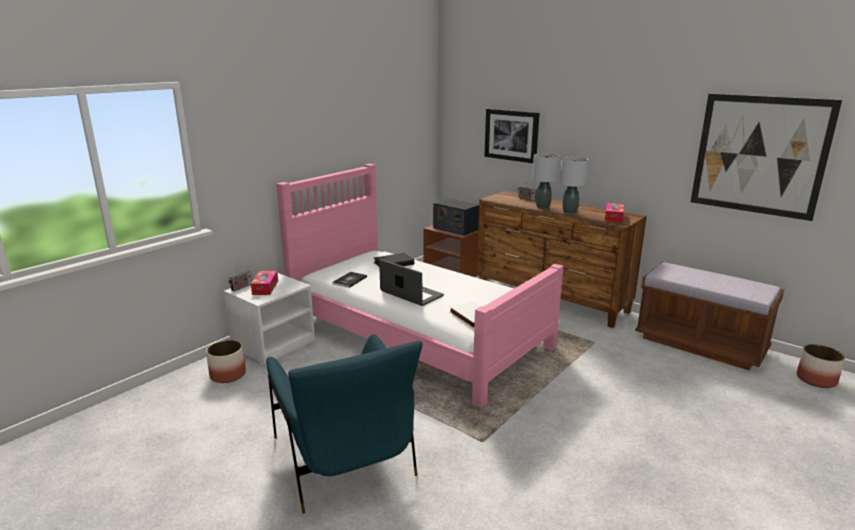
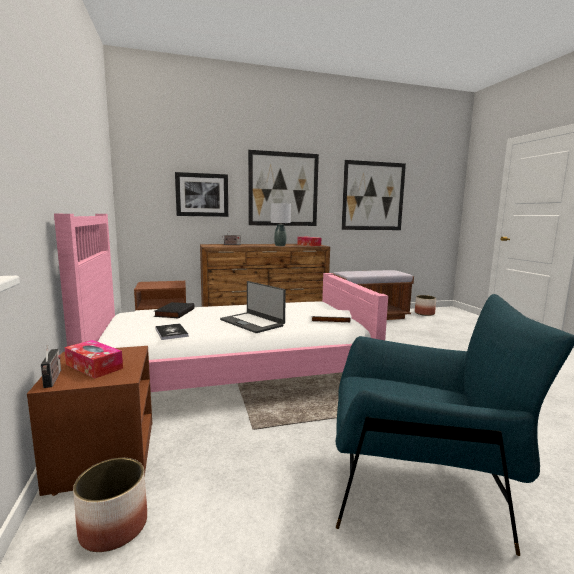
camera: 55 degrees left, 10 degrees down
(273, 343) = (103, 455): white nightstand -> brown nightstand
(411, 294) = (252, 322): laptop -> laptop turned 120 degrees counterclockwise
(456, 228) = (163, 284): radio -> none
(543, 207) = (257, 245): grey table lamp -> none
(606, 134) = (283, 189): none -> picture

